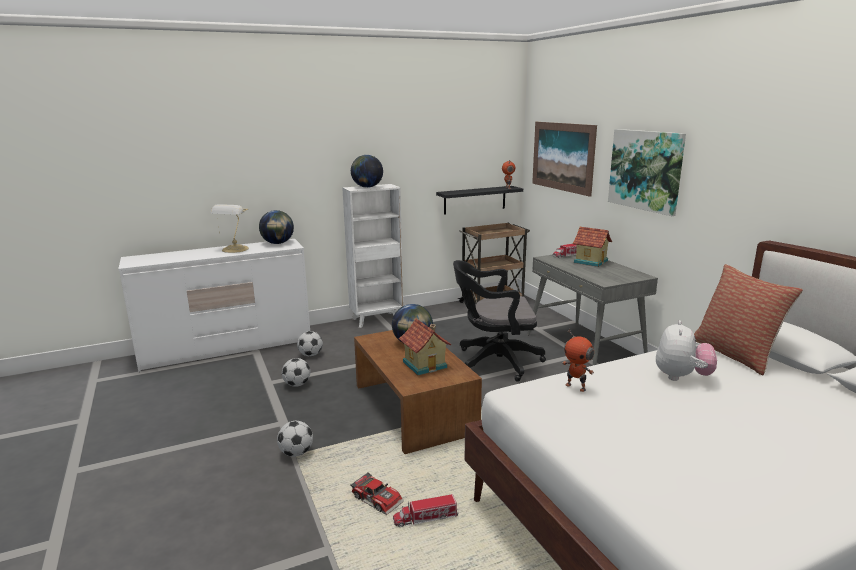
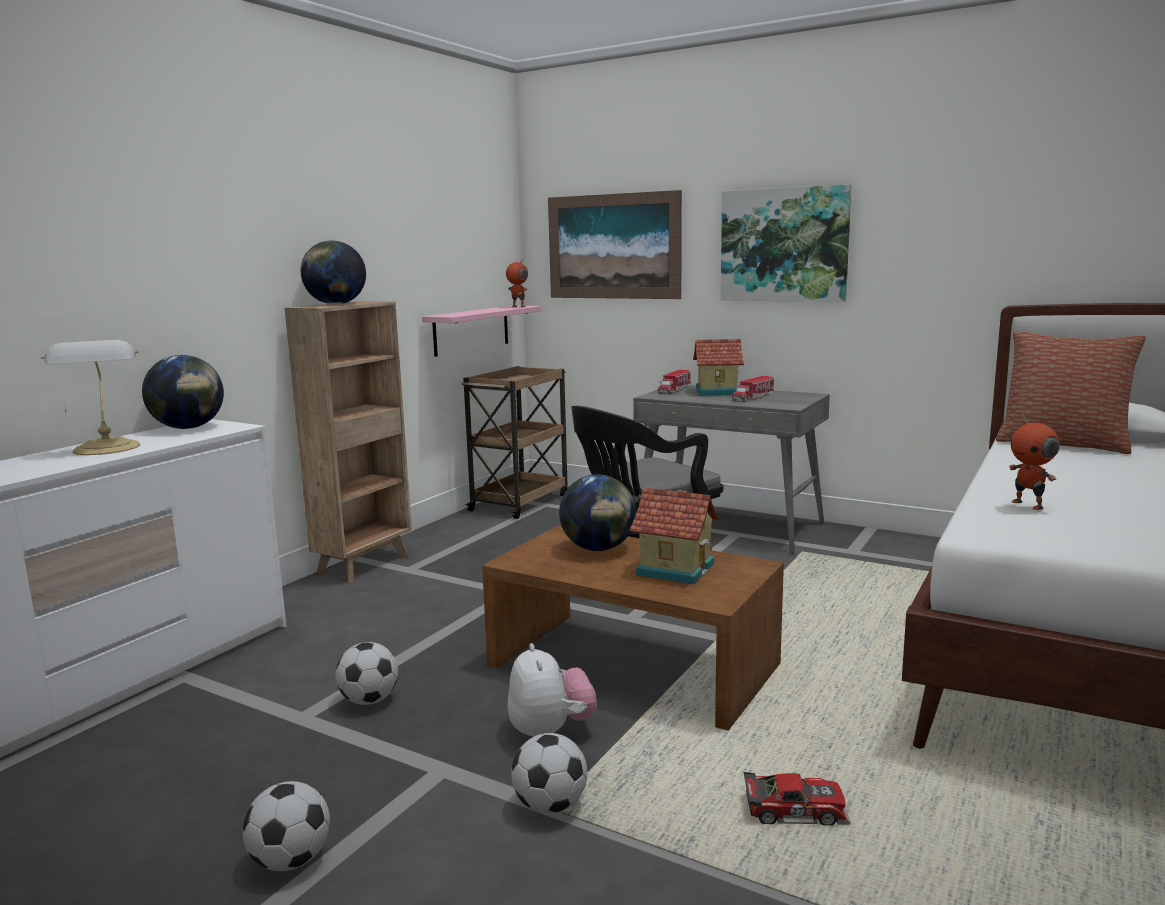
camera: 35 degrees left, 5 degrees down
(310, 355) = (320, 647): football -> football (291, 861)
(377, 320) = (365, 564): white bookcase -> brown bookcase
(425, 518) = (901, 801): toy truck -> toy truck (753, 397)
(475, 200) = (471, 330): black shelf -> pink shelf
(576, 387) = (1029, 505): toy robot -> toy robot turned 60 degrees clockwise
(681, 377) = (1080, 472): plush toy -> plush toy (551, 731)

